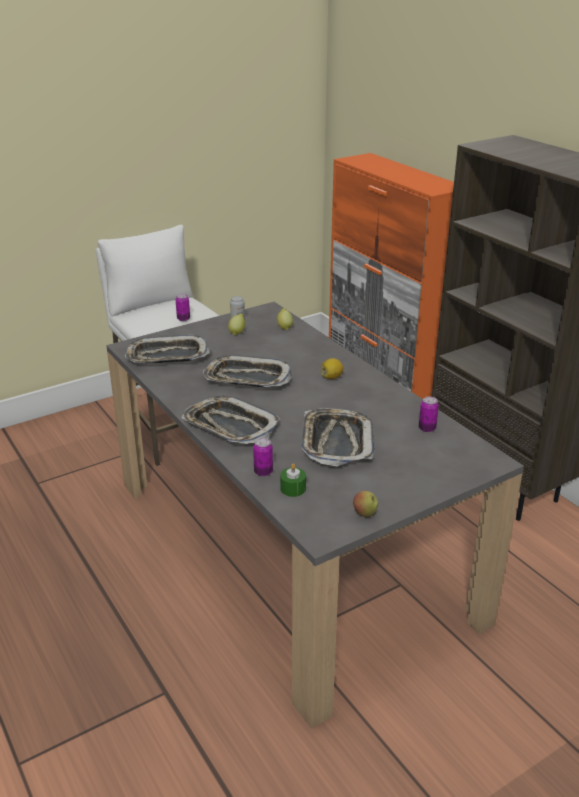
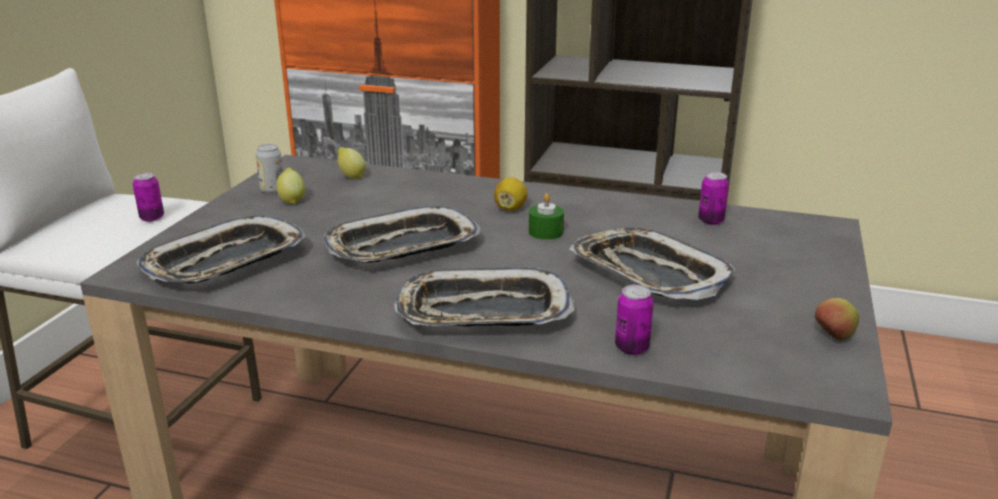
camera: 40 degrees left, 5 degrees down
(293, 488) = (704, 350): green candle -> green candle (545, 232)

